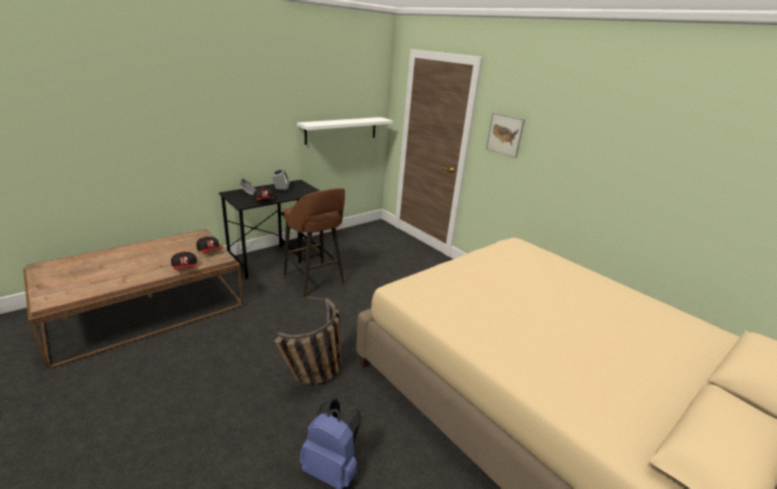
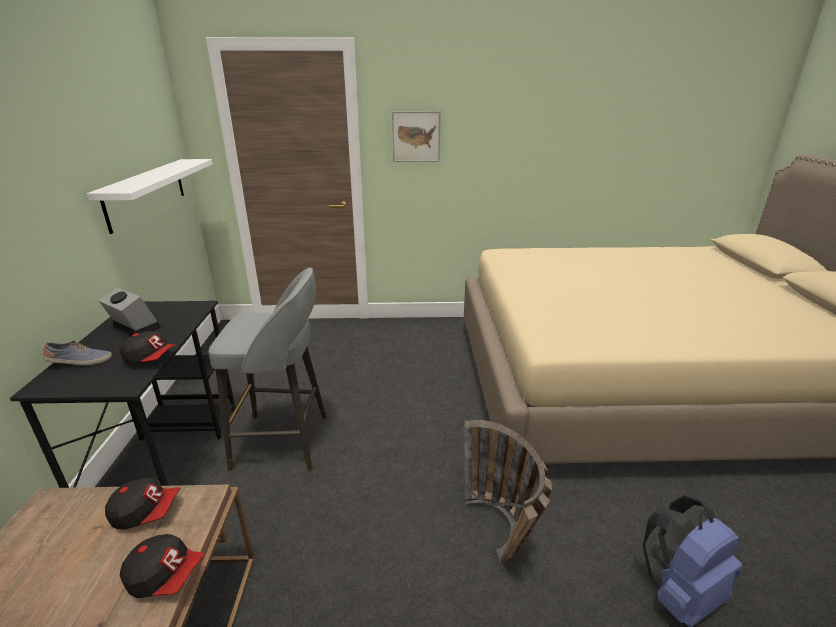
camera: 50 degrees left, 0 degrees up
(314, 280) = (284, 442): brown stool -> grey stool

